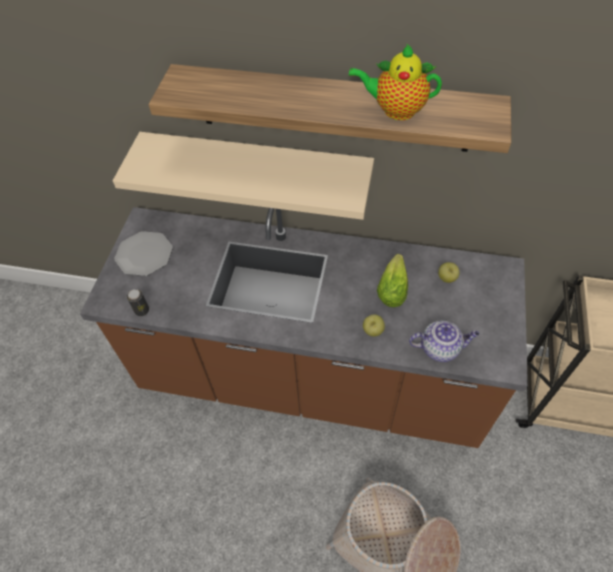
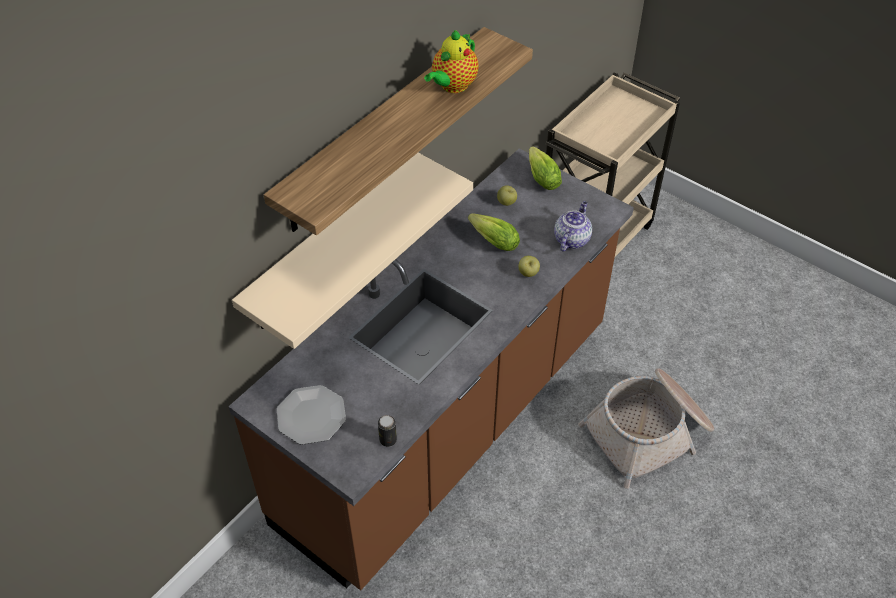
camera: 65 degrees left, 5 degrees down
(502, 290) = (541, 176): none -> lettuce

